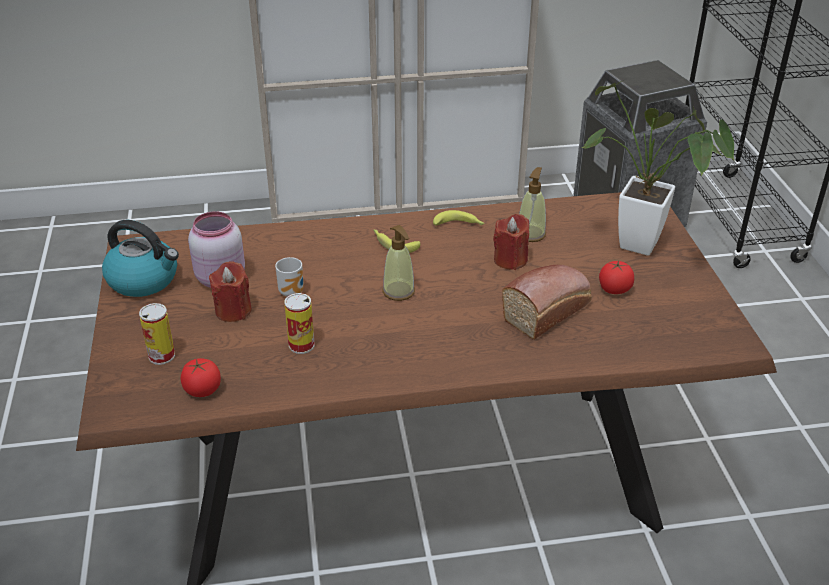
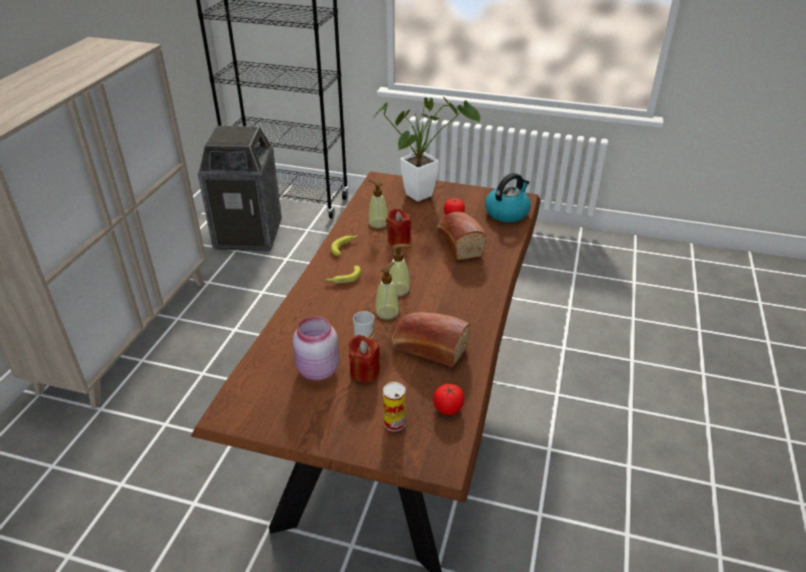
camera: 65 degrees left, 0 degrees up
(144, 280) = (284, 414): kettle -> kettle (507, 212)
(301, 345) = (427, 348): can -> bread
(347, 296) = (387, 314): none -> soap dispenser

